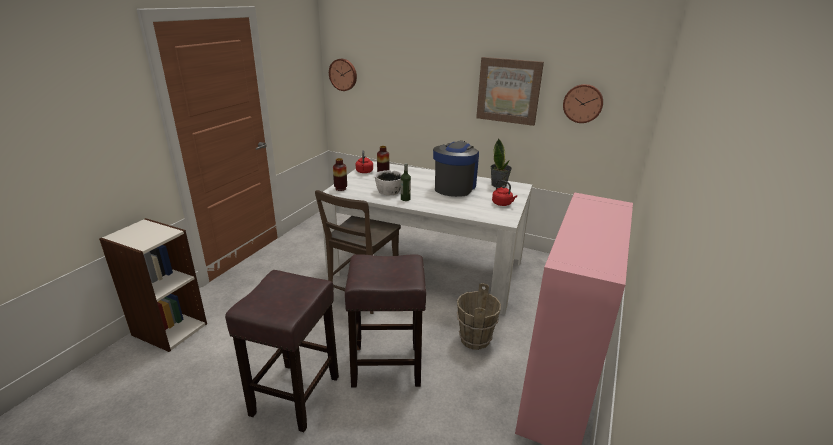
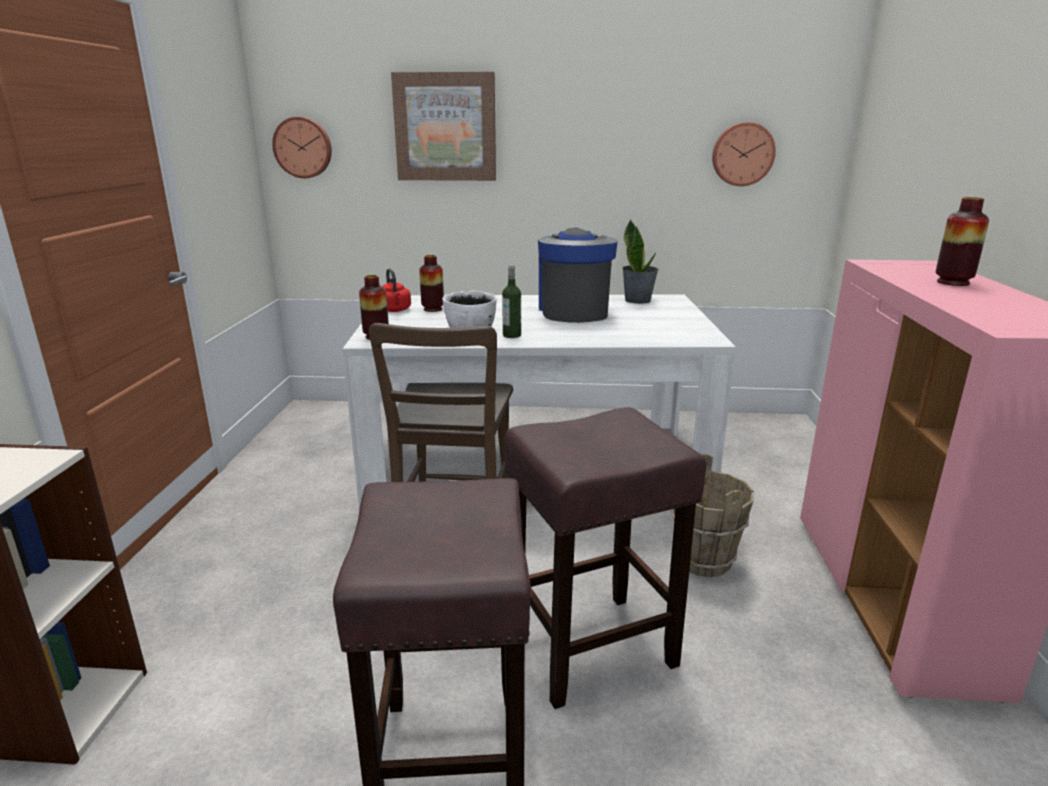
camera: 20 degrees left, 5 degrees down
(502, 204) = (675, 321): red kettle -> none
(508, 91) = (620, 146): picture -> picture (445, 127)
(600, 223) = (953, 282): none -> vase

